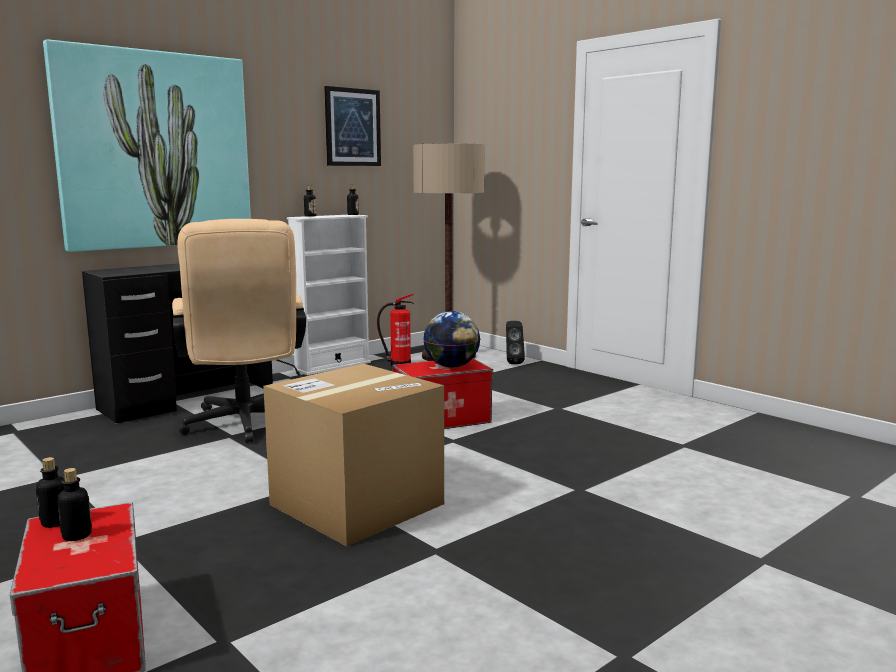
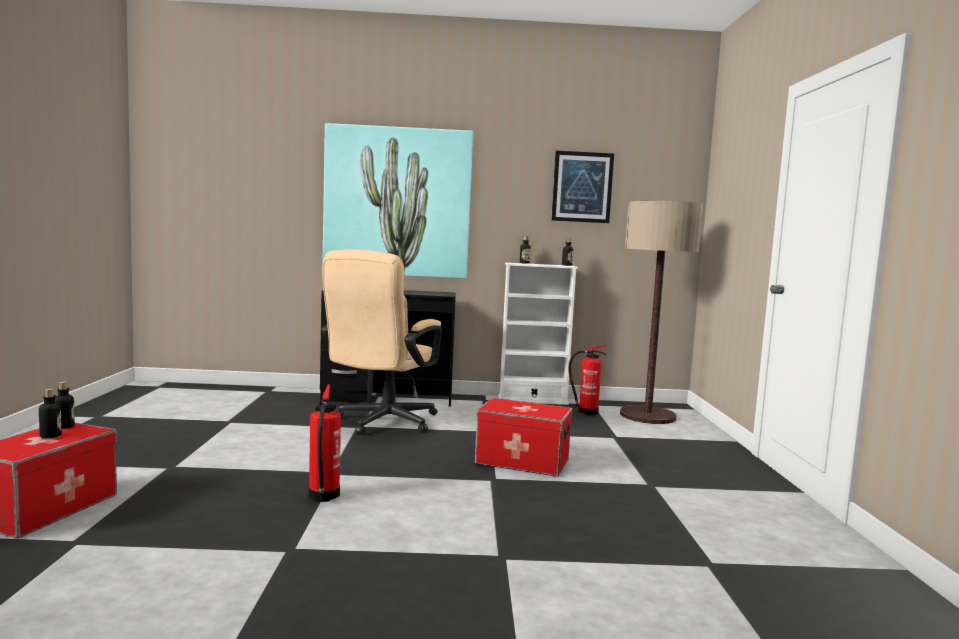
camera: 40 degrees right, 5 degrees down
(357, 504) = (322, 497): cardboard box -> fire extinguisher
(451, 366) = (532, 410): globe -> none
(513, 363) = (699, 436): black speaker -> none

